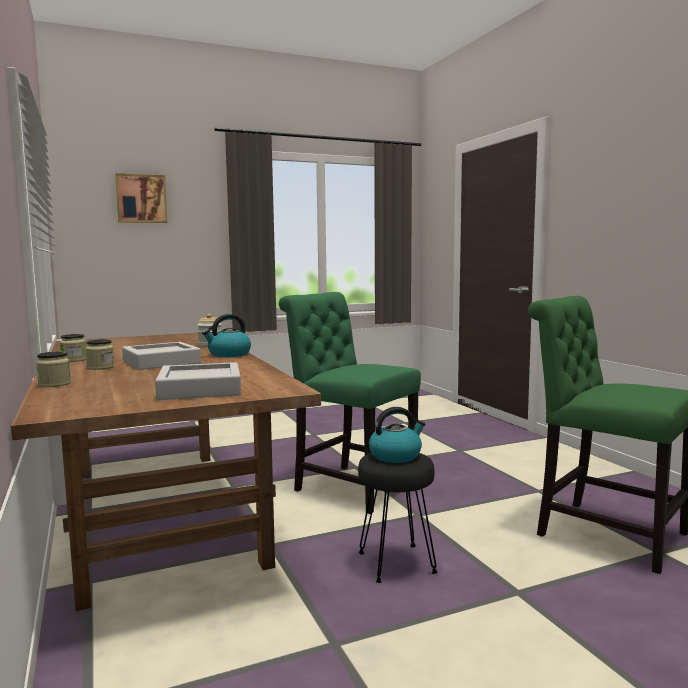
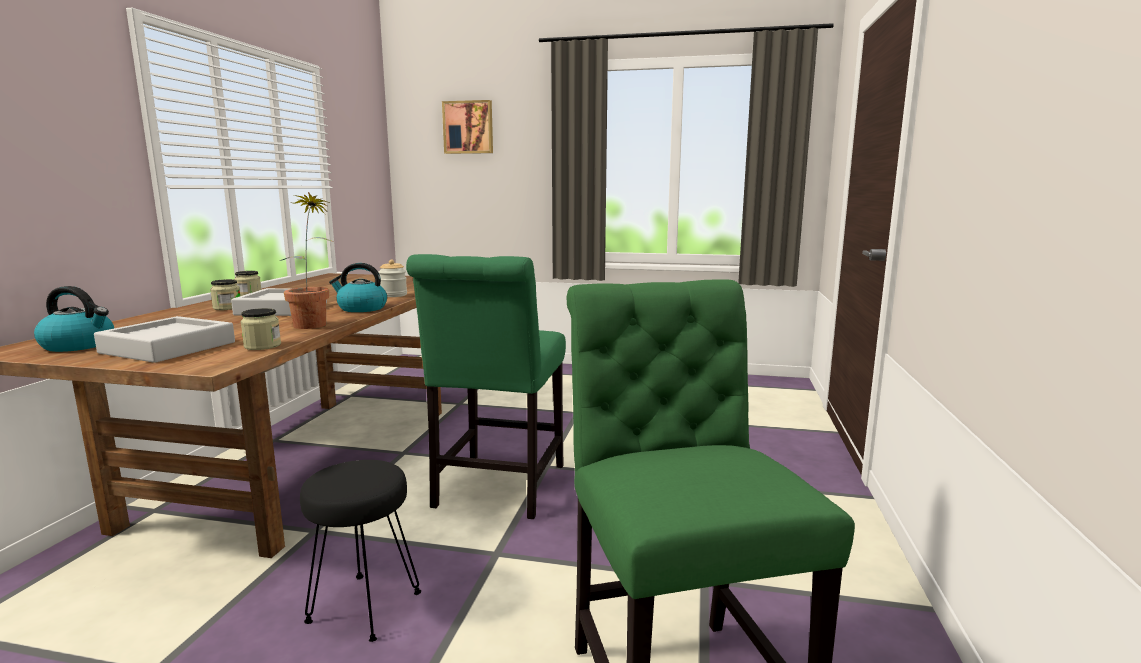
camera: 35 degrees right, 5 degrees up
(54, 384) = (133, 320): jar -> jar (262, 346)
(239, 365) = (314, 323): none -> potted plant
(350, 487) = (497, 489): green chair -> green chair turned 150 degrees counterclockwise
(396, 455) = (361, 473): kettle -> kettle (79, 345)

